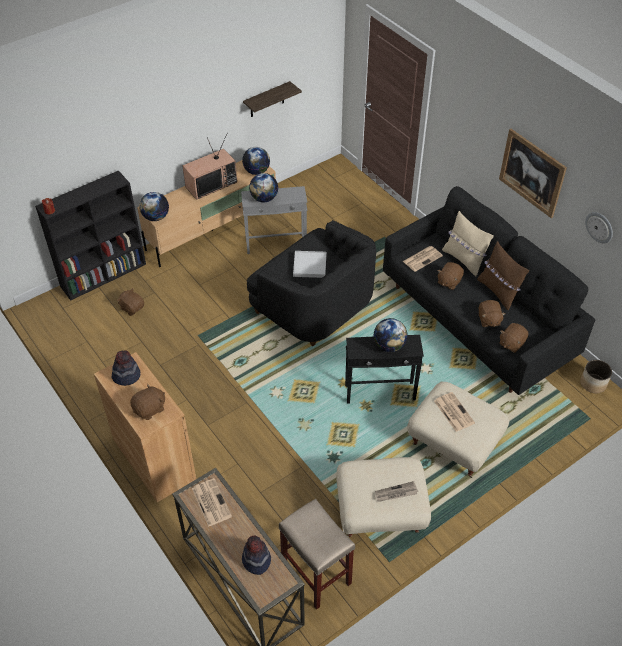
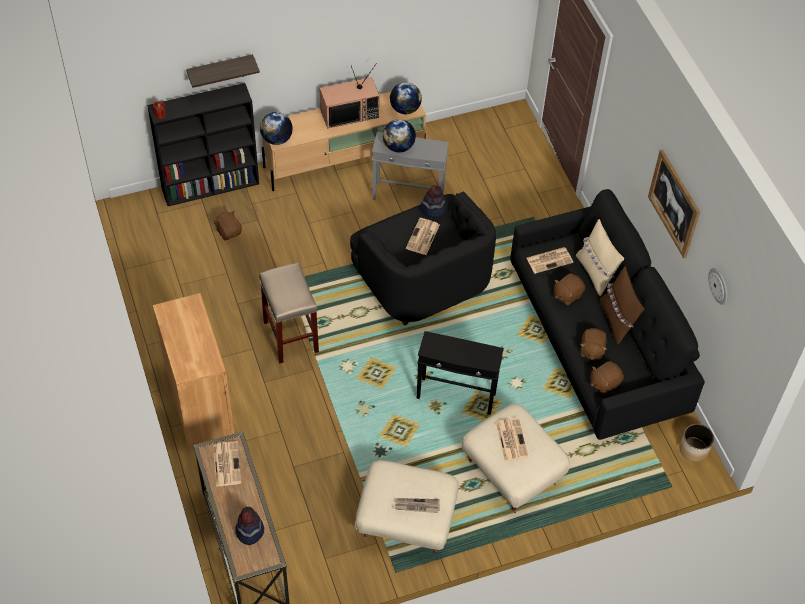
camera: 15 degrees right, 5 degrees up
(126, 375) = (183, 316): hat -> hat (433, 209)
(150, 409) = (194, 356): brown plush toy -> none
(267, 100) = (433, 32): shelf -> shelf (220, 71)
(310, 266) = (422, 237): white tray -> newspaper
(315, 574) = (318, 562): beige stool -> beige stool (290, 336)
(389, 346) = (466, 352): globe -> none

